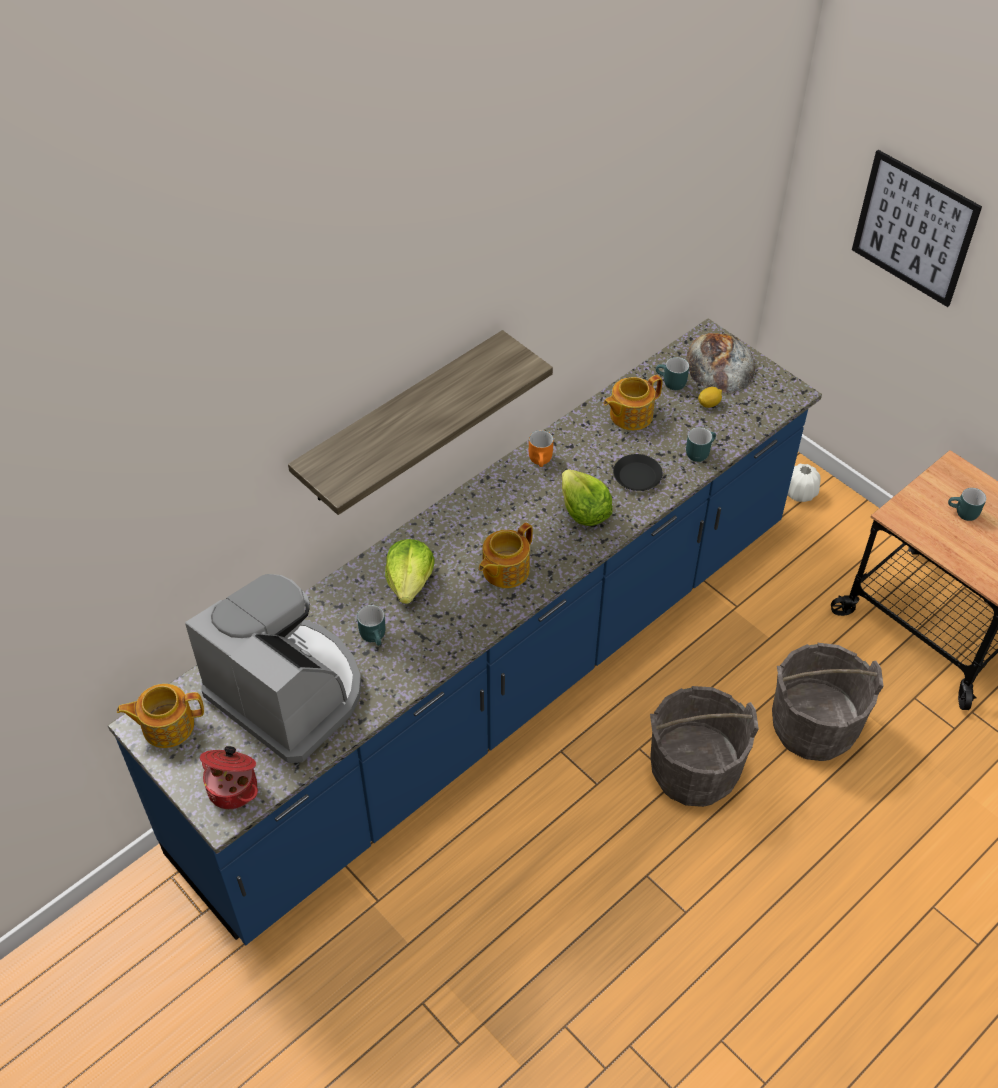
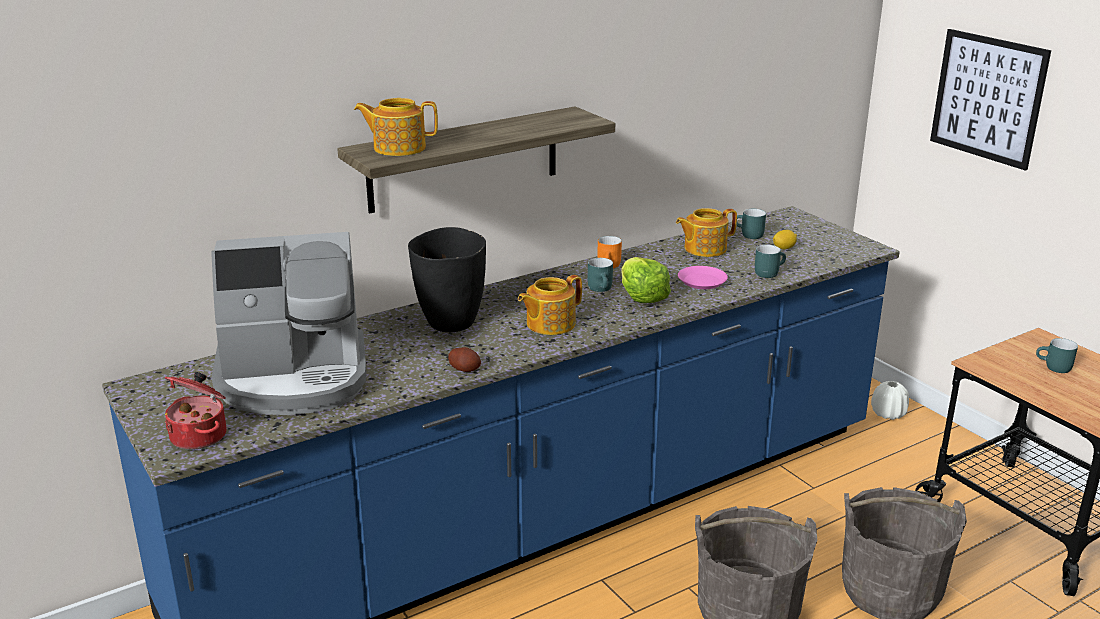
camera: 10 degrees right, 25 degrees down
(167, 725) = (159, 388): teapot -> teapot (398, 148)
(288, 691) = (294, 378): coffee machine -> coffee machine turned 120 degrees clockwise
(375, 636) = (401, 352): turquoise mug -> turquoise mug (602, 289)
(410, 582) = (451, 323): lettuce -> black vase
(443, 654) = (465, 369): none -> potato
(637, 476) = (701, 281): black plate -> pink plate
(719, 364) = (799, 228): bread -> none

